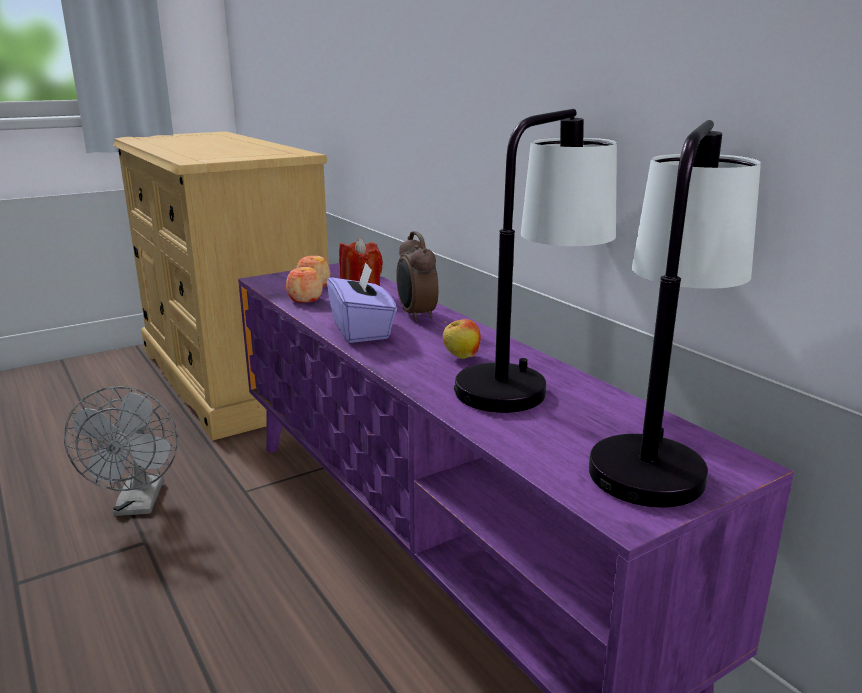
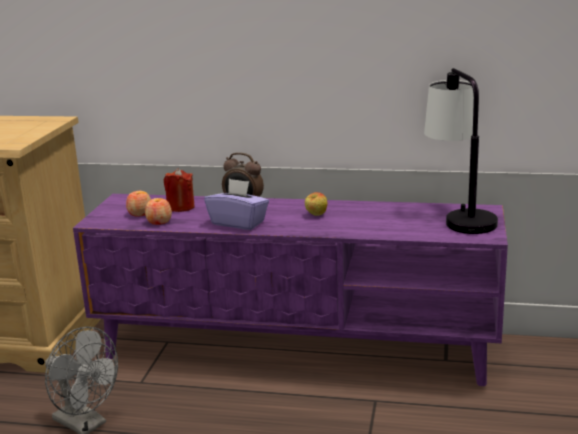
camera: 45 degrees left, 0 degrees up
(528, 380) = (365, 212): table lamp -> none

